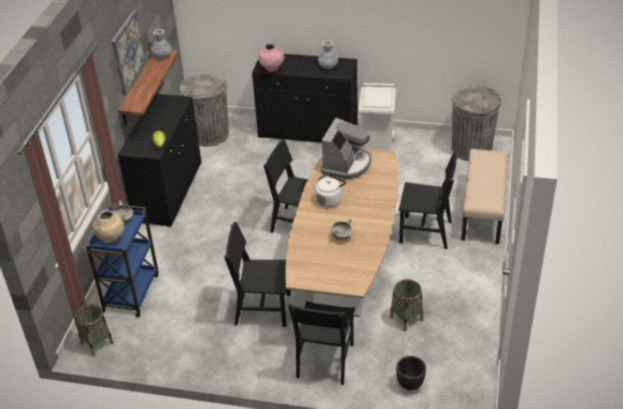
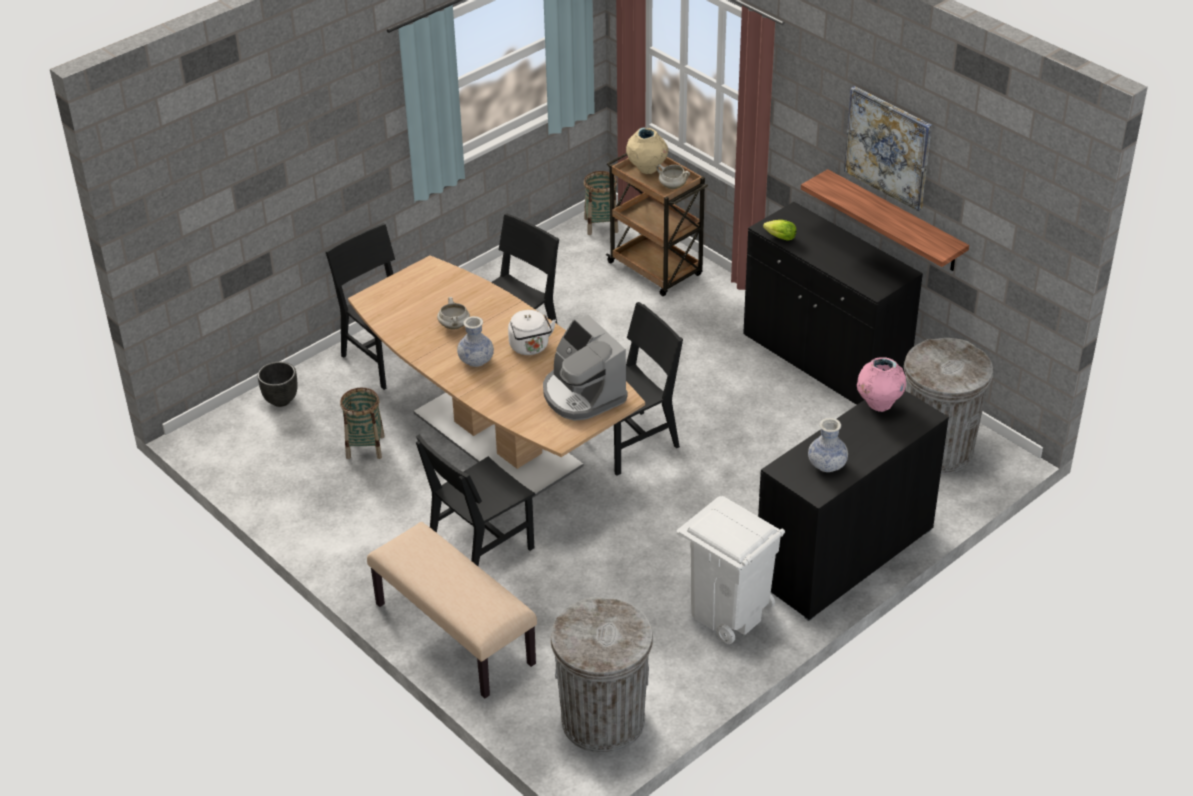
camera: 125 degrees right, 0 degrees up
(131, 291) = (656, 270): blue cart -> brown cart
(162, 56) = (939, 244): vase -> vase (476, 360)

